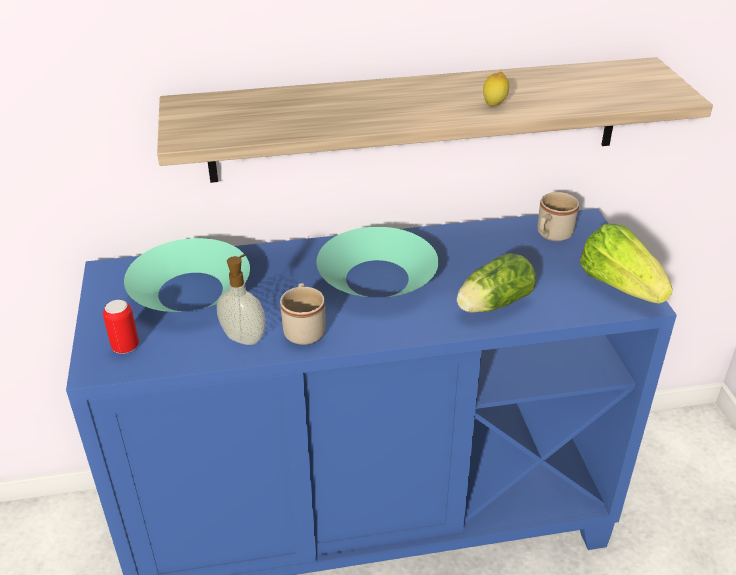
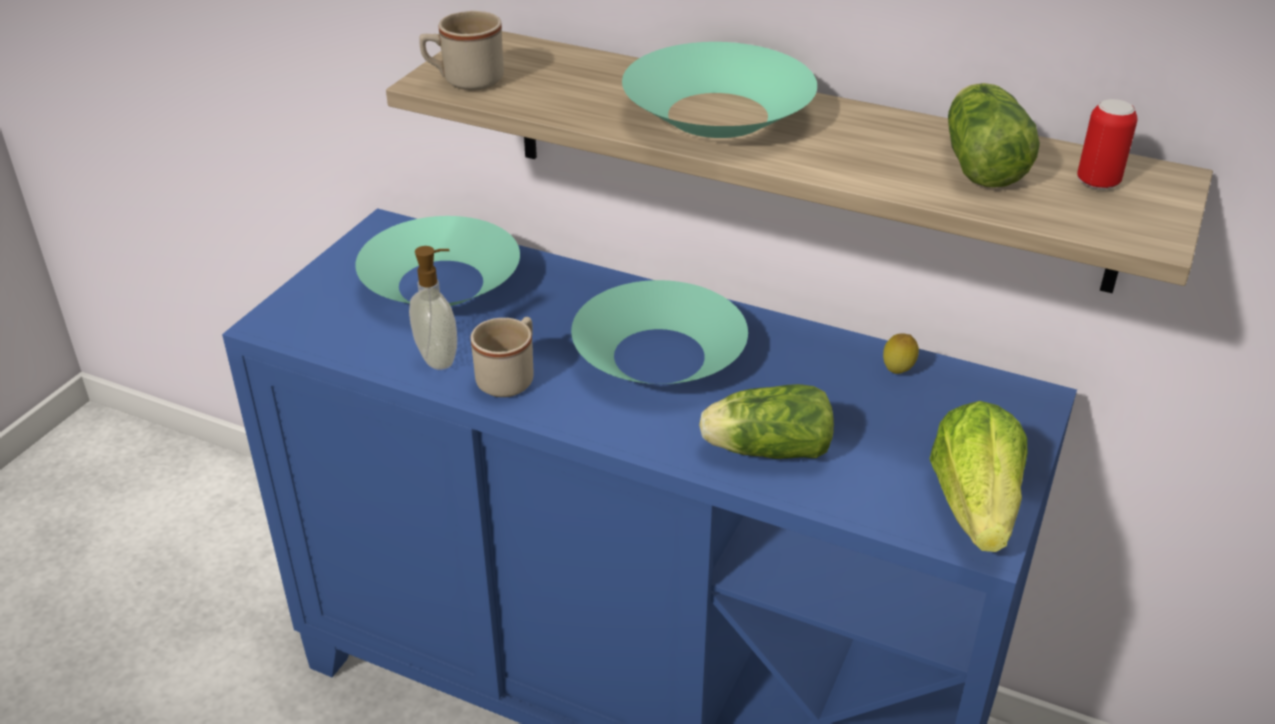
camera: 35 degrees right, 0 degrees up
(125, 347) = (317, 315): can -> can (1097, 182)
(392, 103) = (718, 115): none -> turquoise bowl
(494, 106) = (845, 160): lemon -> lemon (897, 372)
(551, 235) = (957, 398): beige mug -> beige mug (464, 81)
(558, 85) = (981, 161): none -> lettuce

